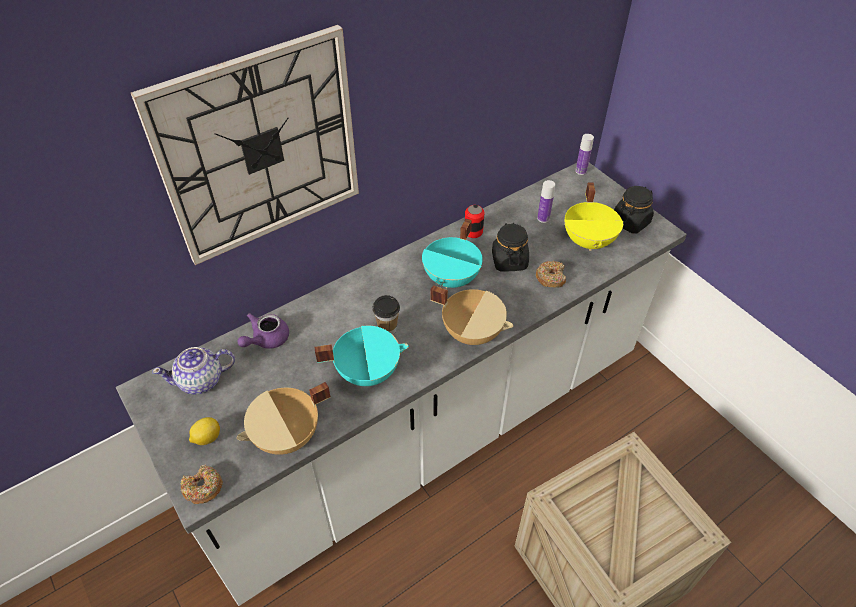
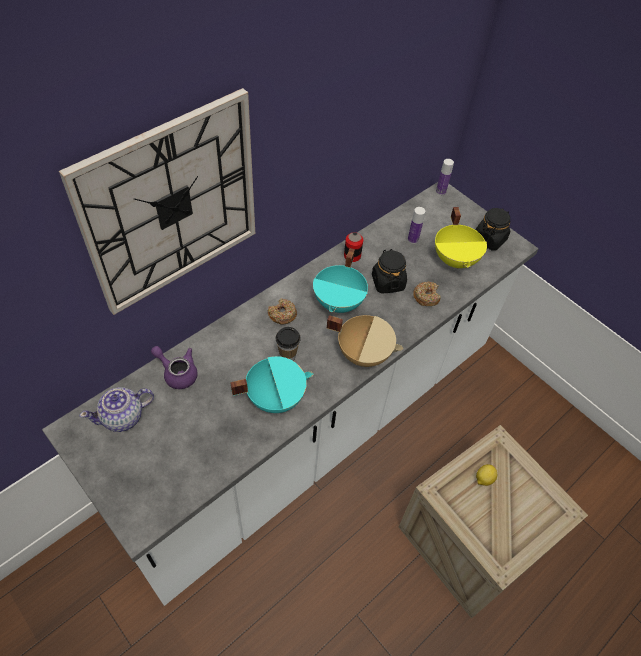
camera: 10 degrees left, 5 degrees up
(203, 488) = (142, 519): donut -> donut (282, 315)
(207, 438) = (137, 472): lemon -> lemon (483, 479)
(266, 339) = (177, 373): purple teapot -> purple teapot turned 90 degrees clockwise
(287, 437) = (212, 465): beige cooking pot -> none

